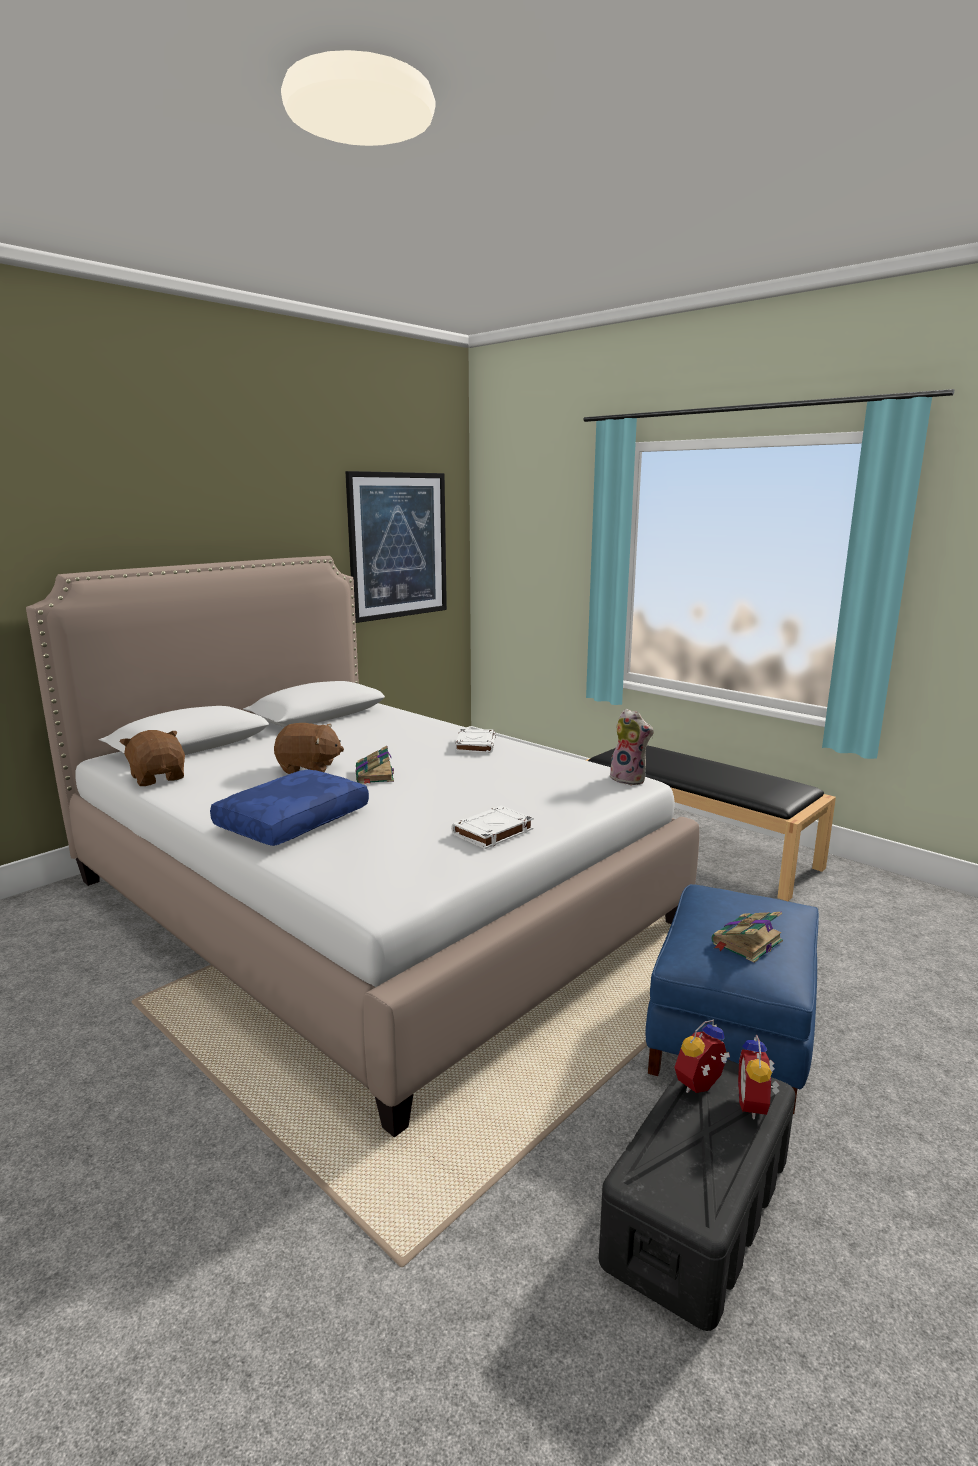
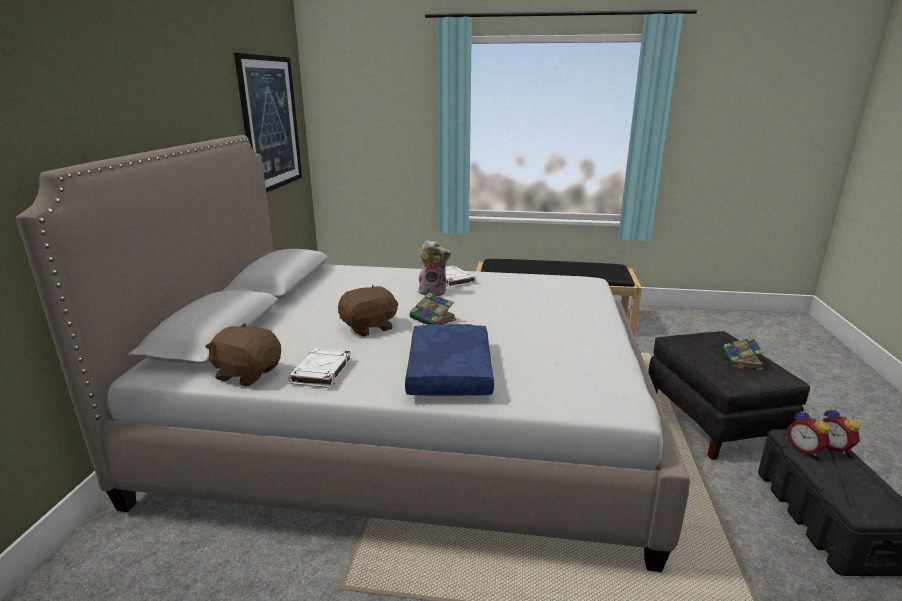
camera: 35 degrees left, 5 degrees up
(492, 832) = (589, 336): white book -> white book (321, 372)
(630, 779) = (584, 280): plush toy -> plush toy (433, 292)
(702, 1087) = (805, 449): alarm clock -> alarm clock turned 45 degrees counterclockwise
(731, 1036) = (713, 421): blue ottoman -> black ottoman

